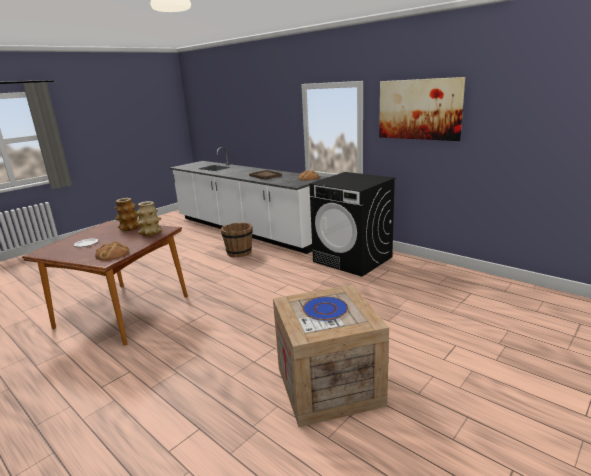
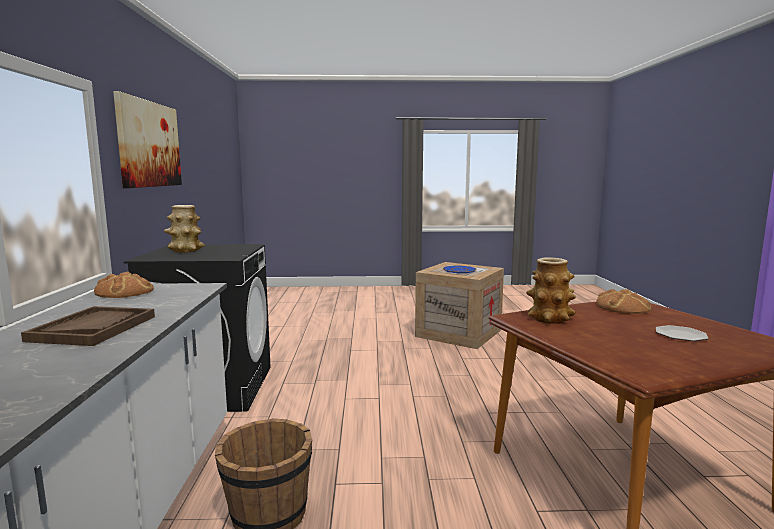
camera: 135 degrees left, 10 degrees down
(130, 228) = (586, 341): vase -> vase (185, 251)

